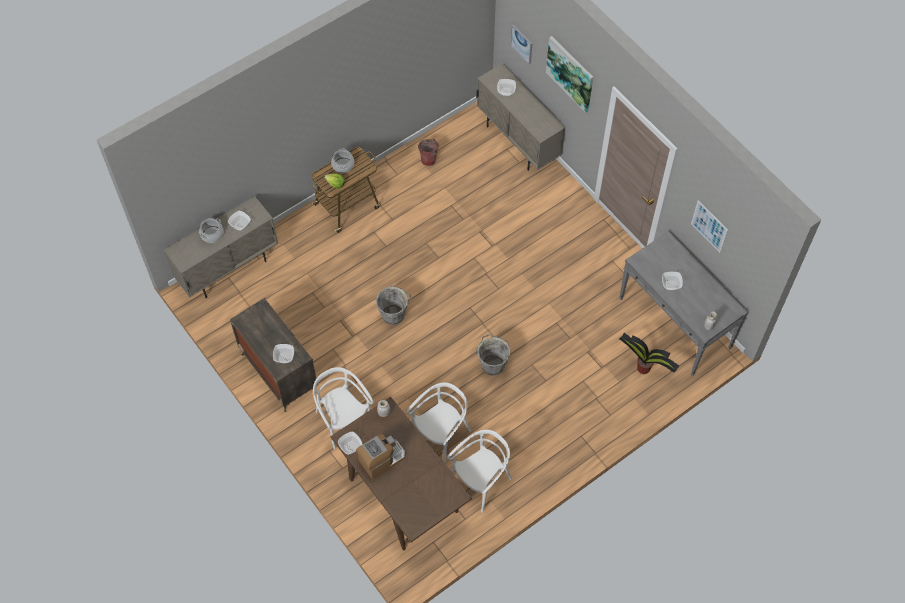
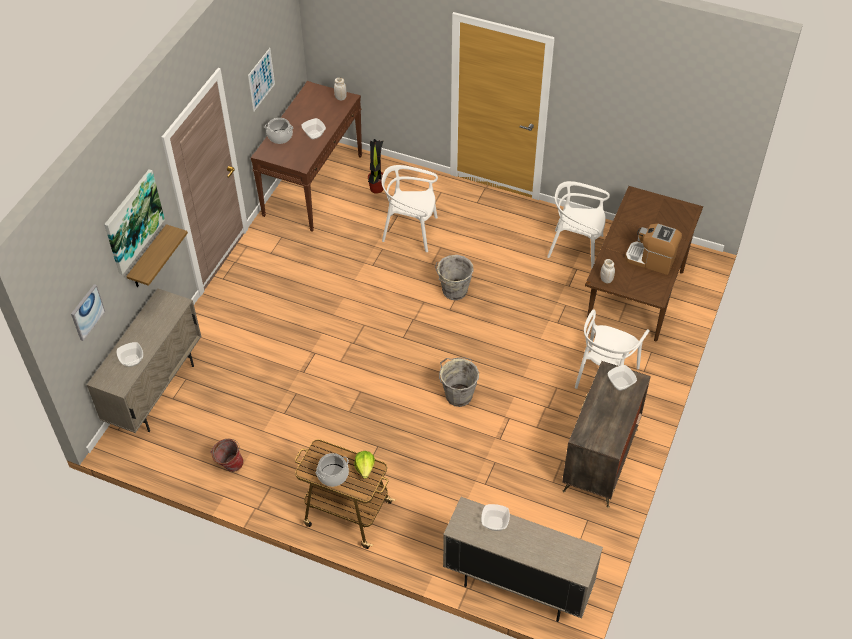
camera: 120 degrees left, 10 degrees down
(212, 234) = (528, 546): cooking pot -> cooking pot (280, 136)
(350, 447) = (660, 287): bowl -> none
(441, 435) = (556, 295): white chair -> white chair (410, 231)
(570, 108) = (148, 258): none -> shelf
(675, 323) = (313, 185): grey console table -> brown console table

